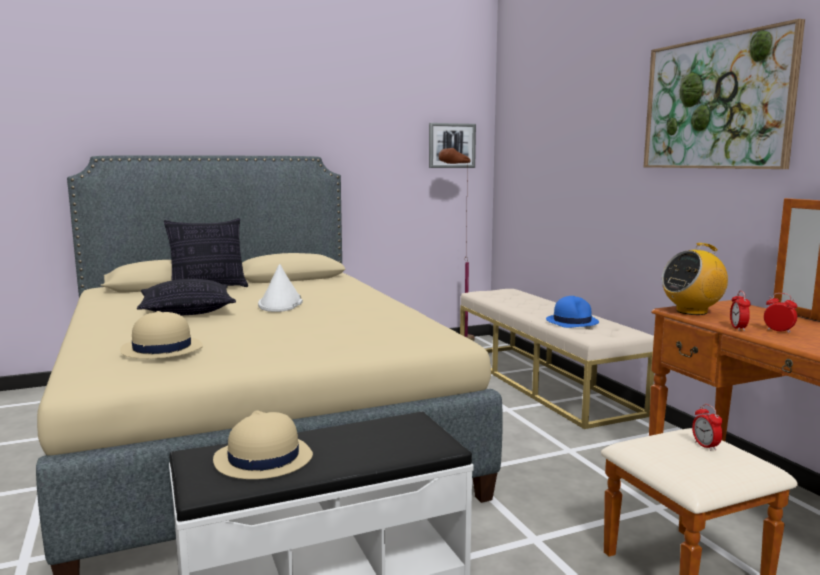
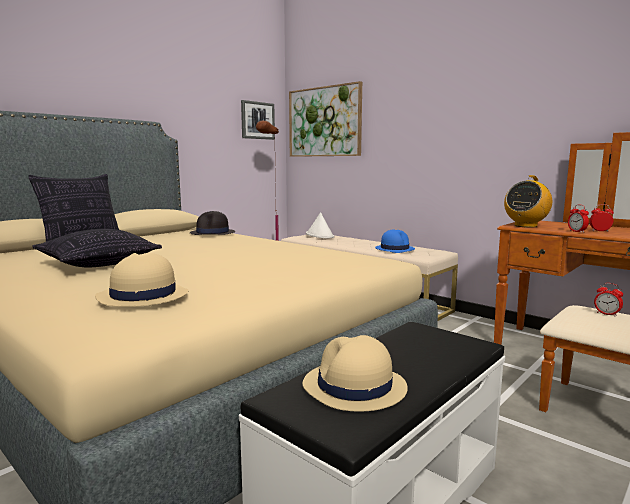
camera: 25 degrees left, 0 degrees up
(280, 304) = (185, 250): white hat -> white hat (320, 235)
(343, 285) = (212, 233): none -> black hat
(716, 103) = (504, 81): picture -> picture (324, 122)

